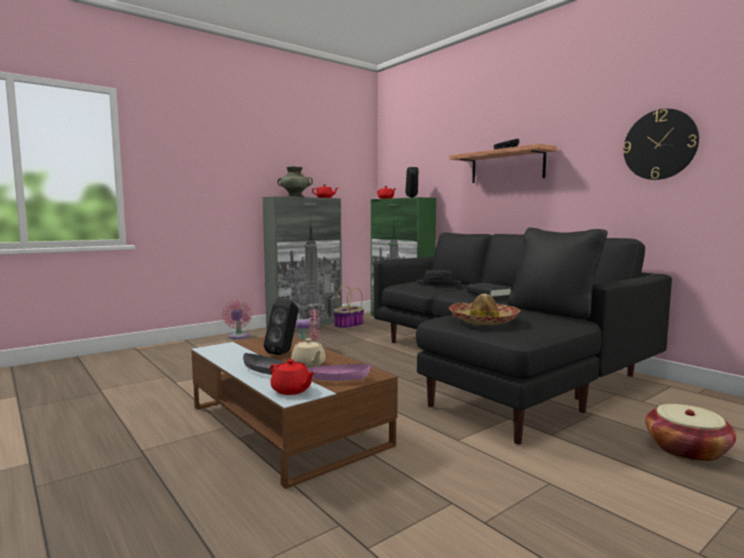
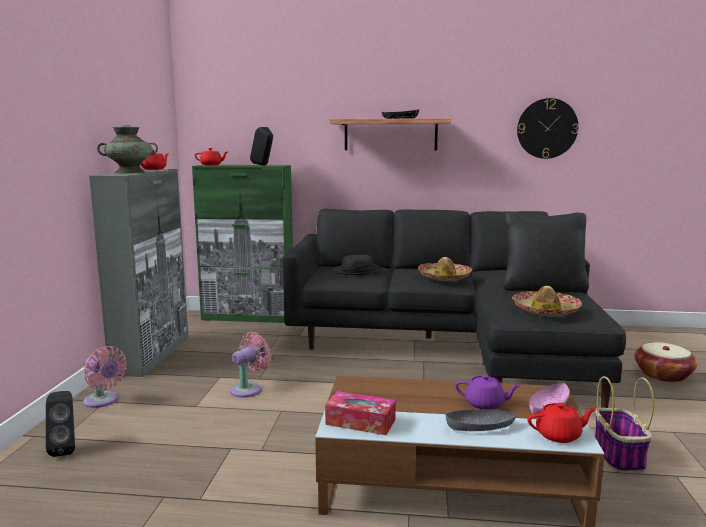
camera: 45 degrees left, 5 degrees up
(224, 350) = (360, 422): none -> tissue box
(284, 353) = (421, 400): black speaker -> black speaker (65, 449)
(308, 365) = (485, 404): beige teapot -> purple teapot
(348, 326) = (211, 341): basket -> basket (619, 456)
(488, 294) = (444, 277): black book -> hat

